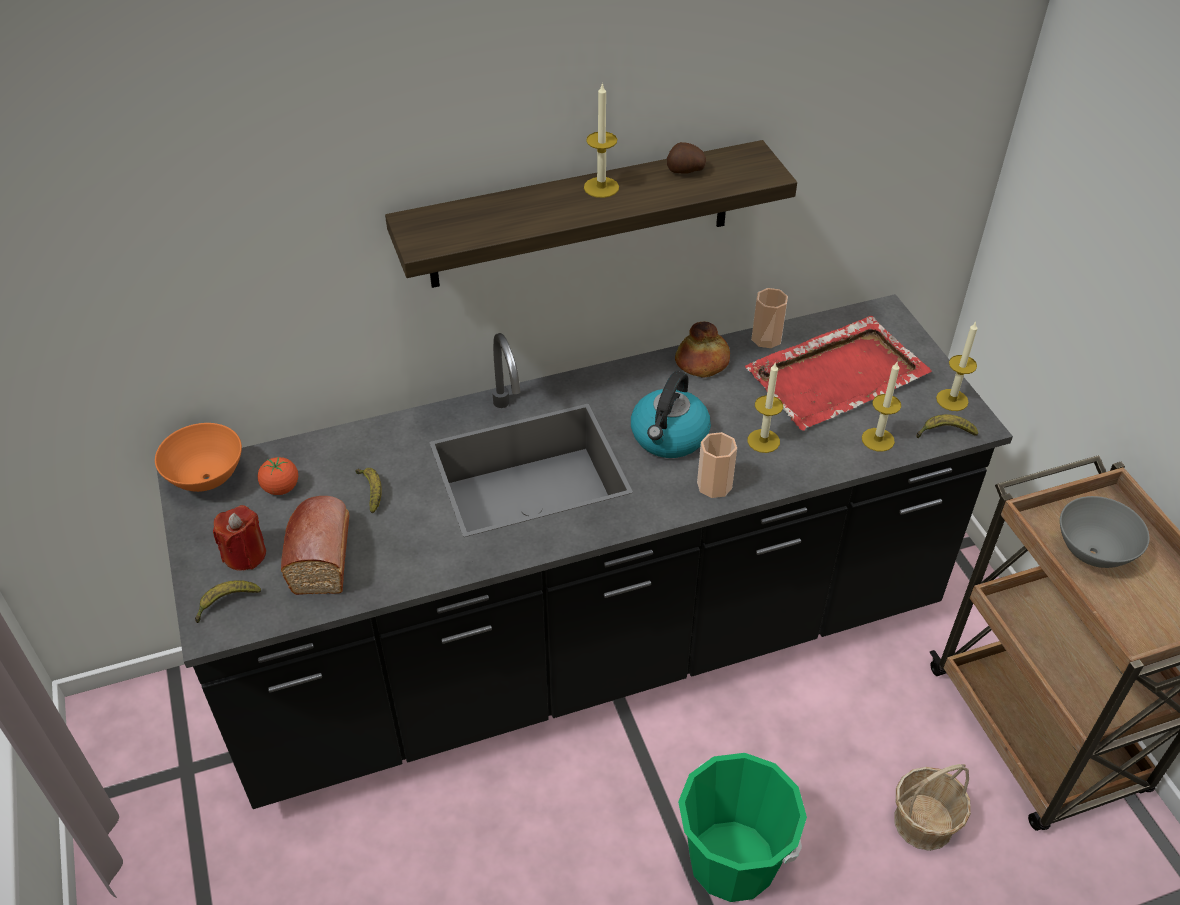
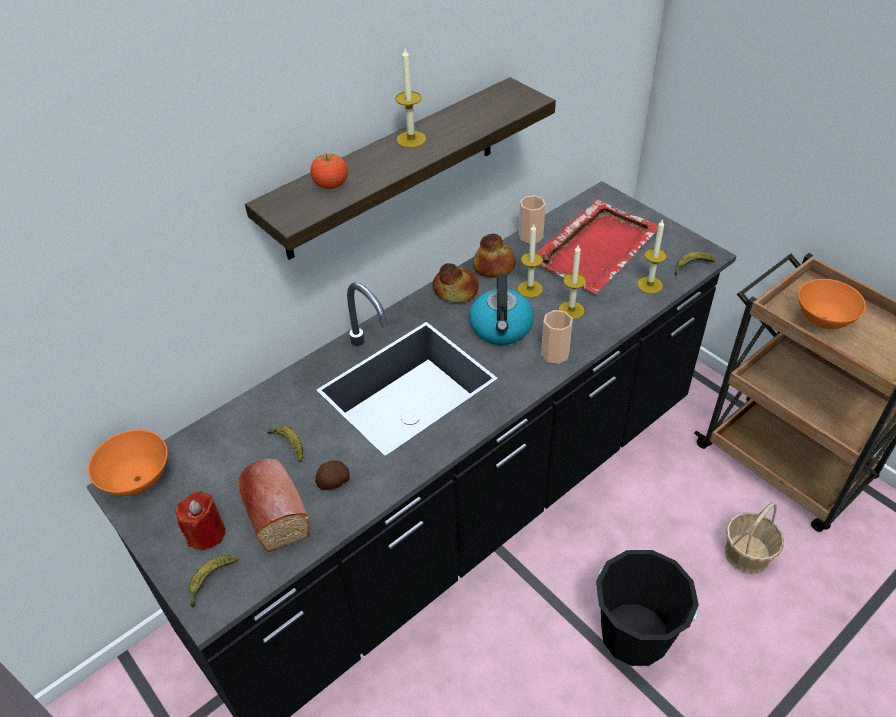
camera: 20 degrees left, 0 degrees up
(281, 488) = (209, 467): tomato -> tomato (331, 185)
(642, 377) = (456, 290): none -> bread
(685, 171) = (468, 112): potato -> potato (333, 483)
(732, 861) = (635, 634): green bucket -> black bucket
(952, 400) = (682, 242): candle -> candle (530, 289)
(1093, 554) = (823, 321): grey bowl -> orange bowl

